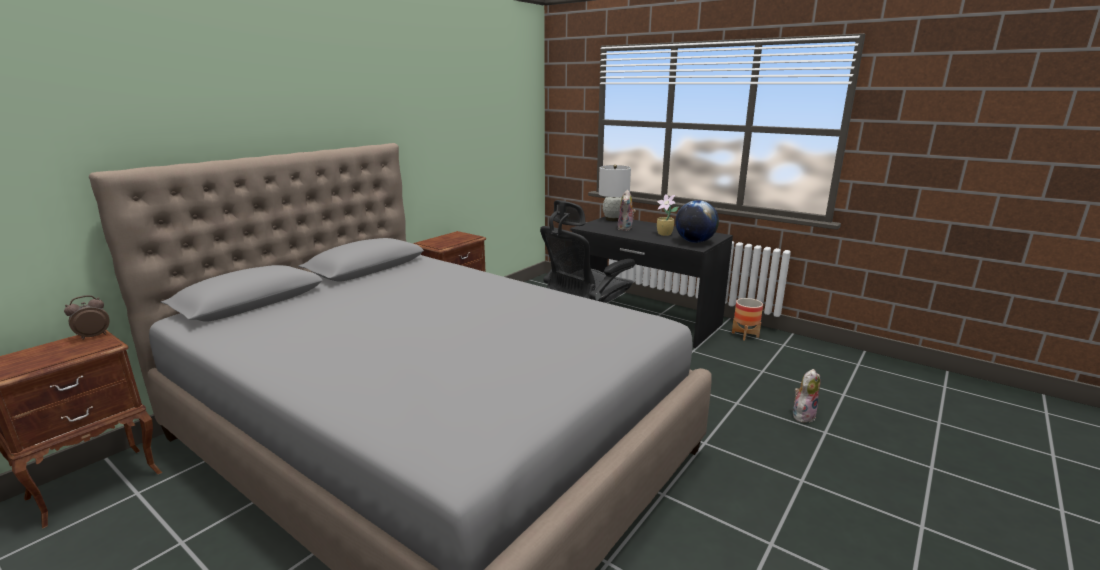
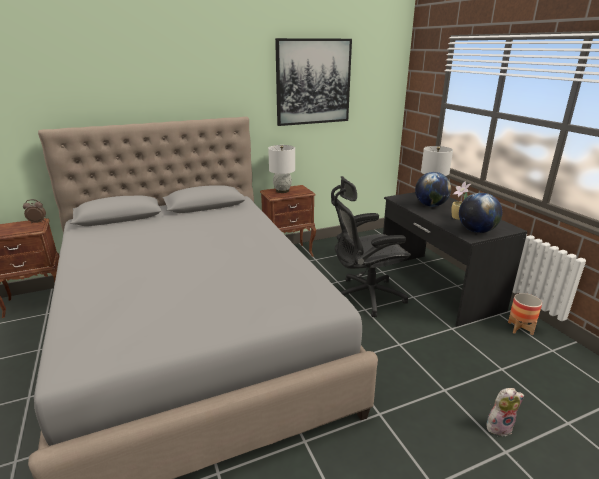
camera: 30 degrees right, 5 degrees up
(443, 240) = (282, 191): none -> white table lamp
(457, 99) = (313, 82): none -> picture
(626, 228) = (430, 205): plush toy -> globe

